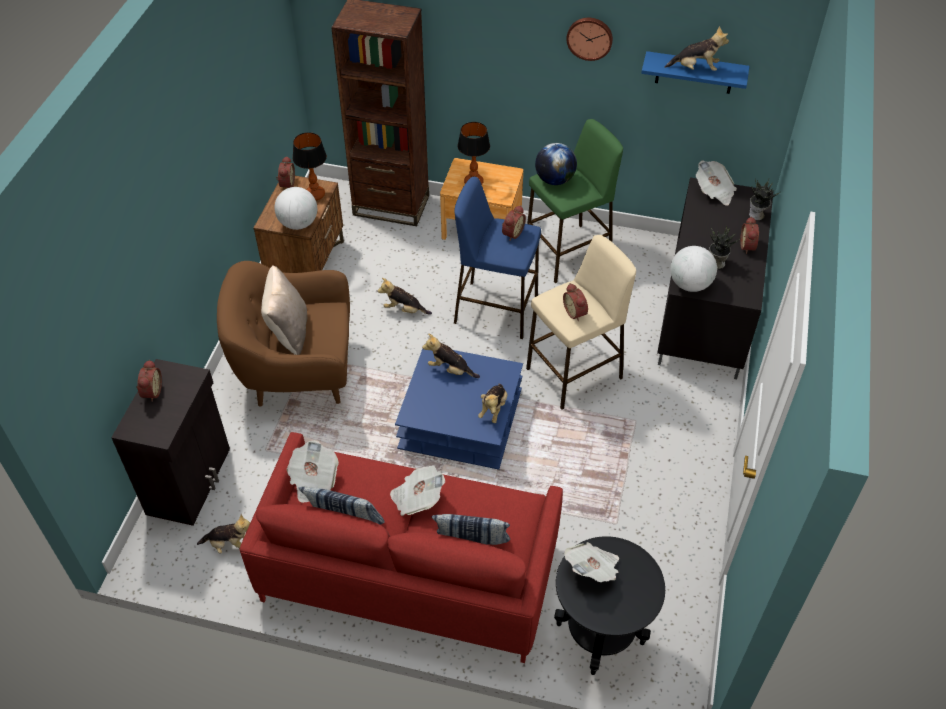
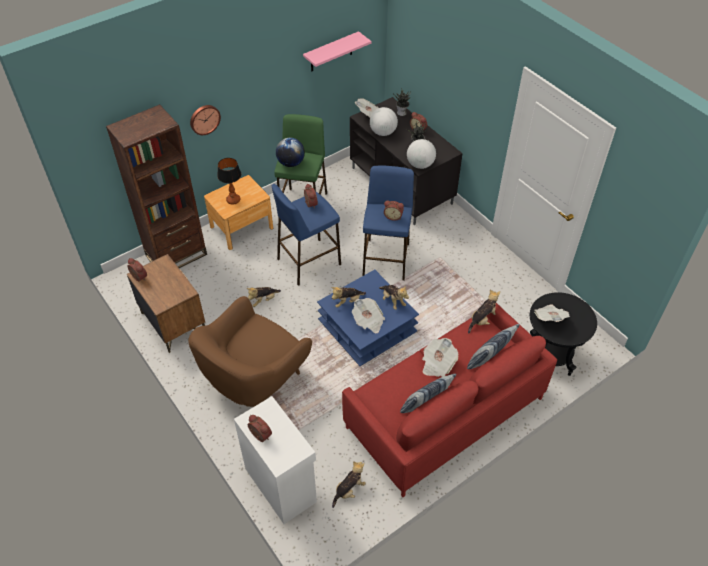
camera: 50 degrees left, 0 degrees up
(190, 480) = (281, 484): black cabinet -> white cabinet
(288, 331) = (251, 352): beige pillow -> none
(298, 223) = (180, 292): globe -> globe (383, 132)
(313, 480) = (381, 403): newspaper -> newspaper (368, 321)
(315, 194) = (165, 269): table lamp -> none
(575, 373) = (386, 259): beige stool -> blue stool
(590, 37) = (269, 63): wall clock -> wall clock (204, 119)
(694, 73) = (331, 52): blue shelf -> pink shelf
(695, 68) = (338, 47): plush toy -> plush toy (482, 320)

